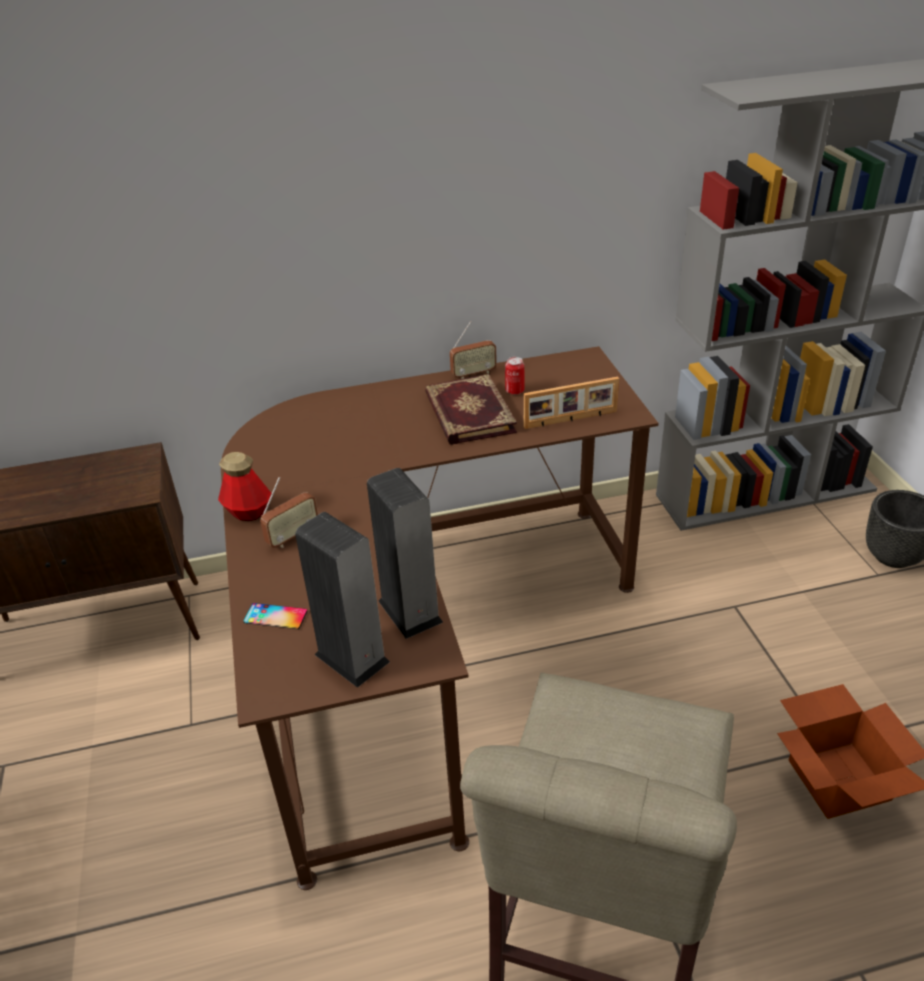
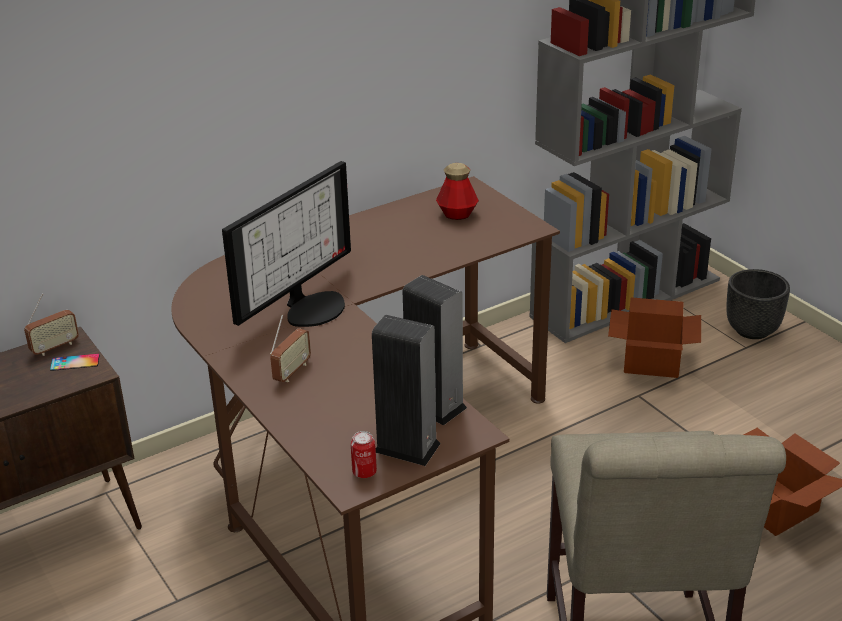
camera: 20 degrees left, 5 degrees down
(248, 512) = (235, 361): bottle -> bottle (457, 214)
(275, 616) = (319, 432): phone -> phone (75, 362)
(355, 465) = (310, 307): none -> monitor
(467, 413) = (388, 249): book -> none
(473, 374) = (372, 215): radio -> radio (55, 347)
(514, 391) = (419, 224): can -> can (364, 472)
(571, 420) = (484, 240): picture frame -> none
(767, 568) = (653, 359): none -> cardboard box

